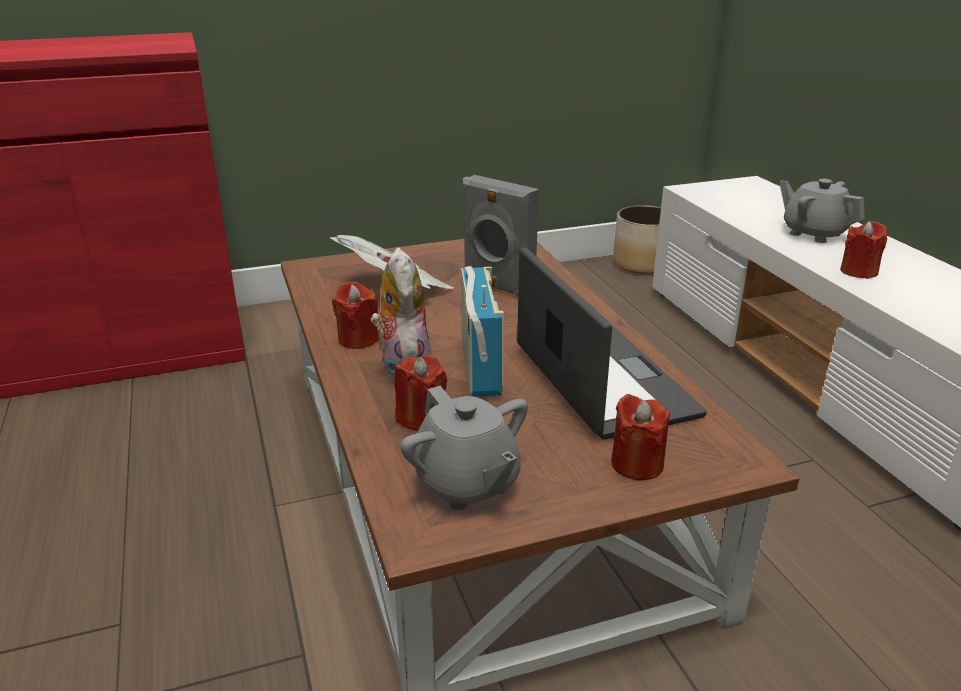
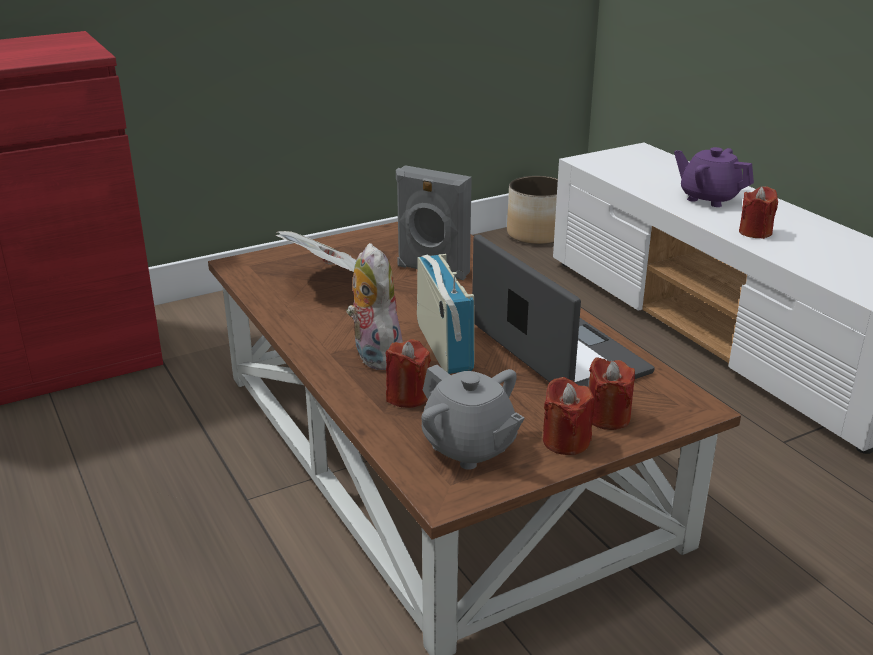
camera: 10 degrees left, 0 degrees up
(358, 339) = (320, 331): red candle -> red candle (565, 441)
(814, 233) = (709, 198): grey teapot -> purple teapot

